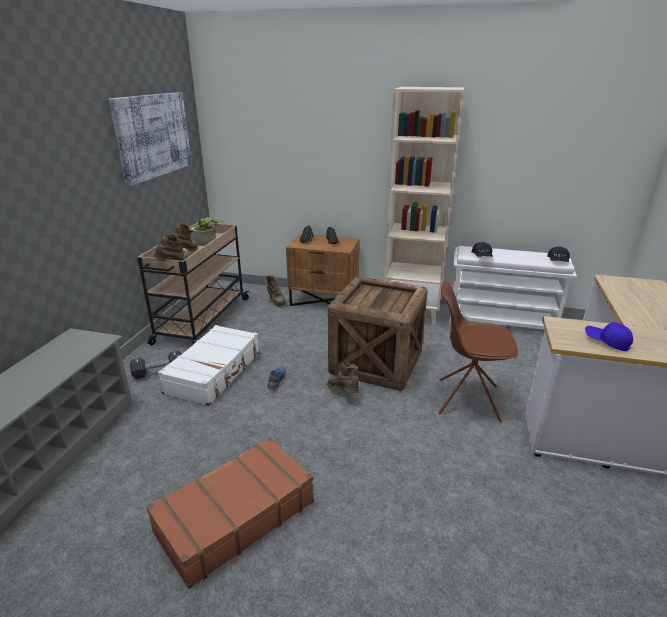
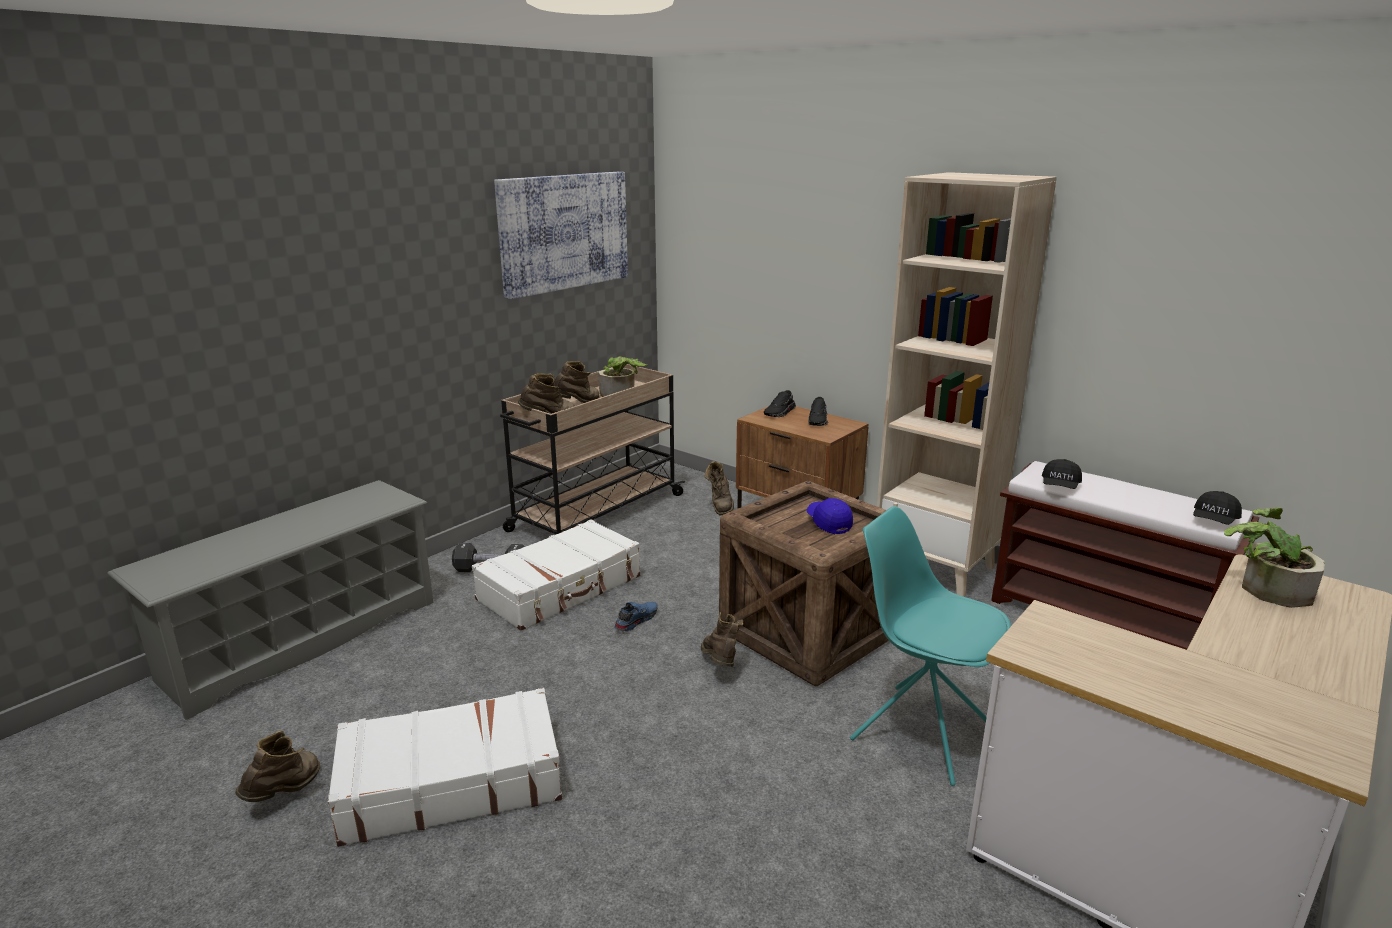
camera: 25 degrees right, 5 degrees down
(120, 568) = (285, 793): none -> brown boot
(235, 516) = (450, 782): brown suitcase -> white suitcase
(466, 399) = (919, 732): brown chair -> turquoise chair
(502, 320) = (1103, 619): white bench -> brown bench
(606, 342) = (1109, 668): blue cap -> blue cap (828, 523)
(621, 288) = (1265, 588): none -> potted plant

